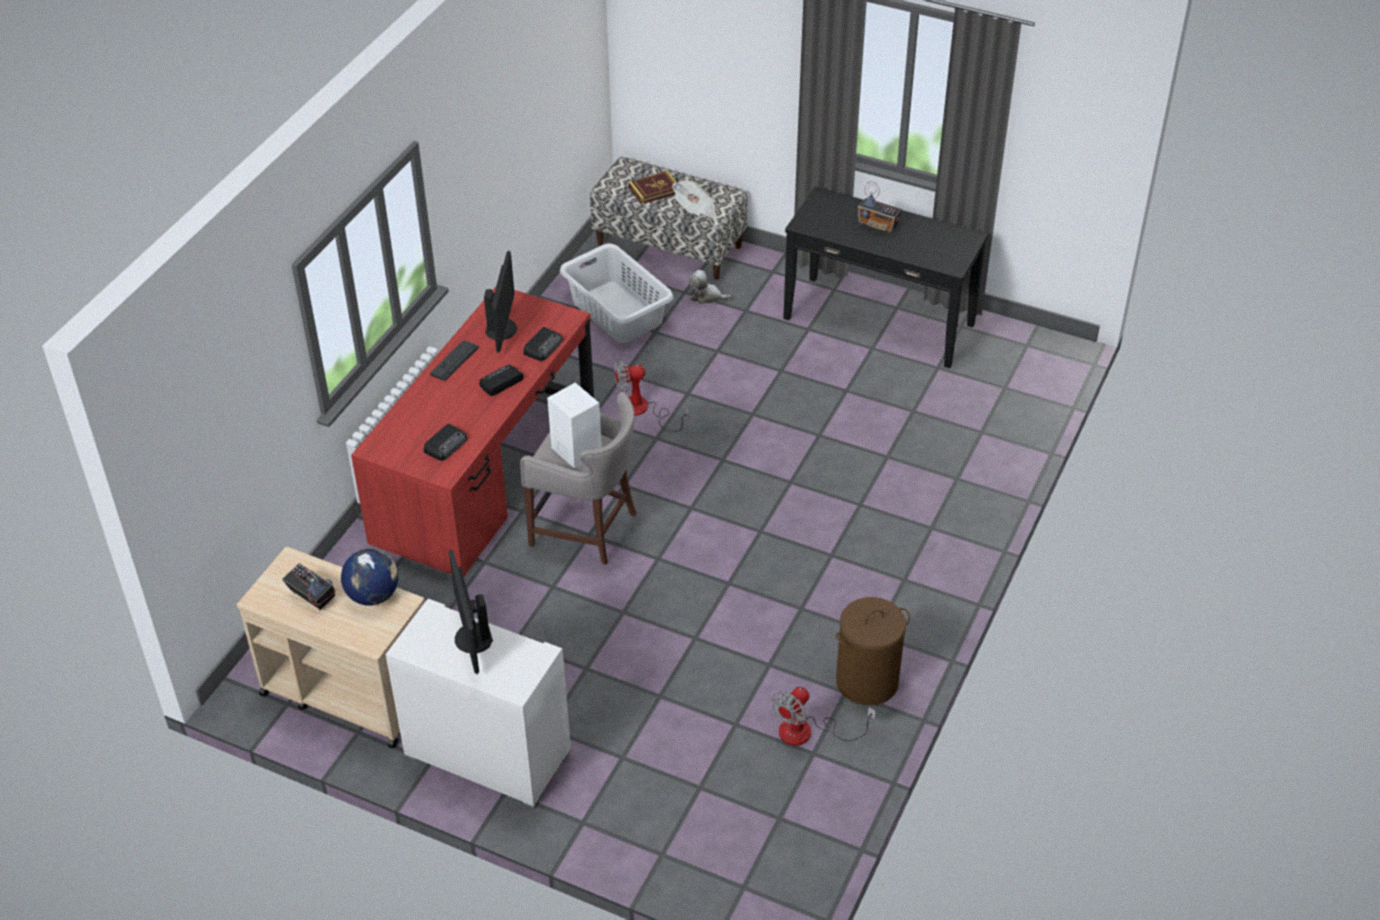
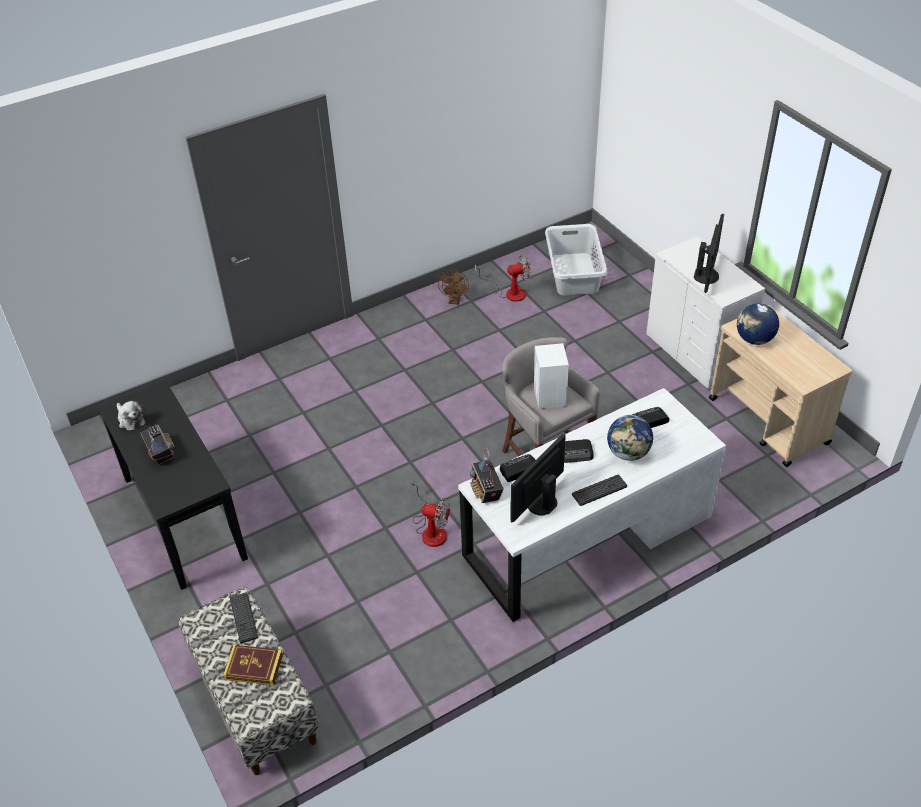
camera: 145 degrees left, 0 degrees up
(312, 597) = (797, 354): radio -> radio (486, 490)
(447, 405) = (628, 453): none -> globe
(485, 471) = (587, 536): red desk -> white desk
(617, 313) = (370, 640): grey laundry basket -> grey laundry basket (574, 274)
(695, 210) = (243, 617): newspaper -> keyboard
(706, 296) = (282, 616): plush toy -> plush toy (130, 420)
(866, 681) = (454, 300): brown laundry basket -> brown fan

